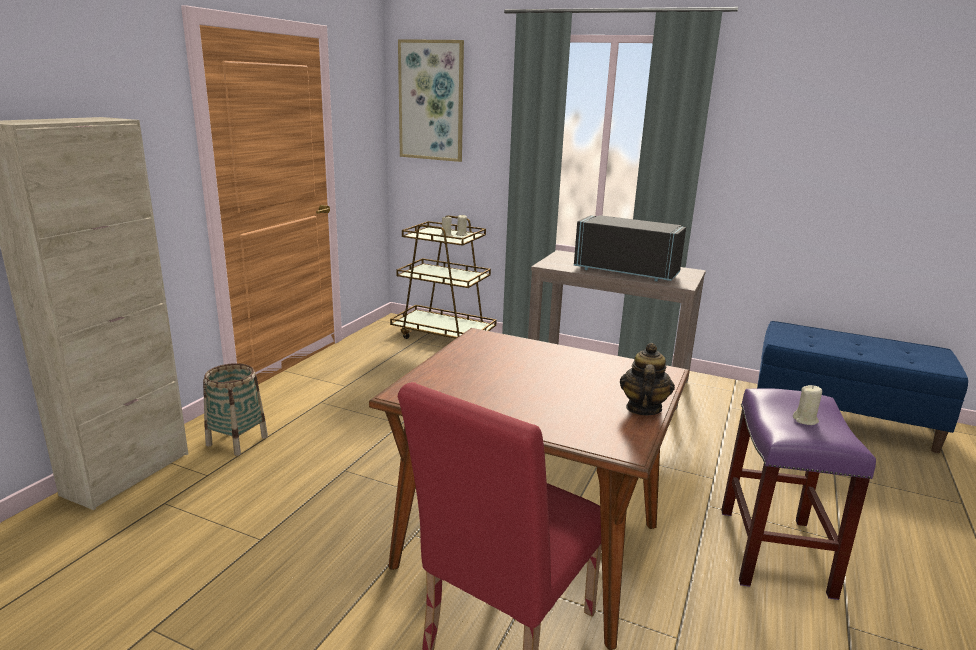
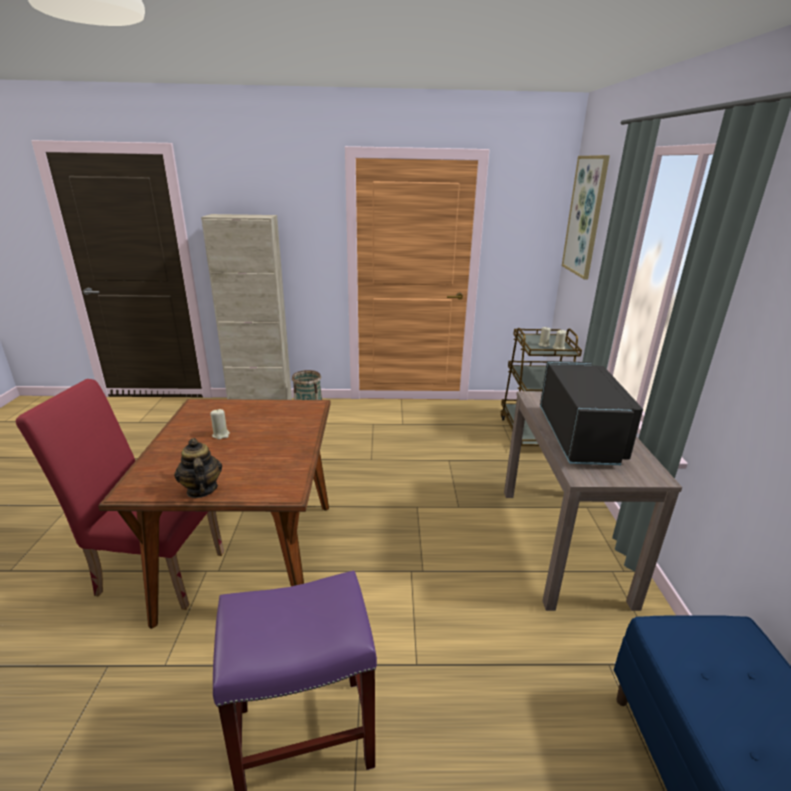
camera: 65 degrees right, 5 degrees up
(643, 408) = (201, 489): teapot -> teapot turned 105 degrees counterclockwise
(805, 420) = (279, 617): beige candle -> beige candle (221, 435)

